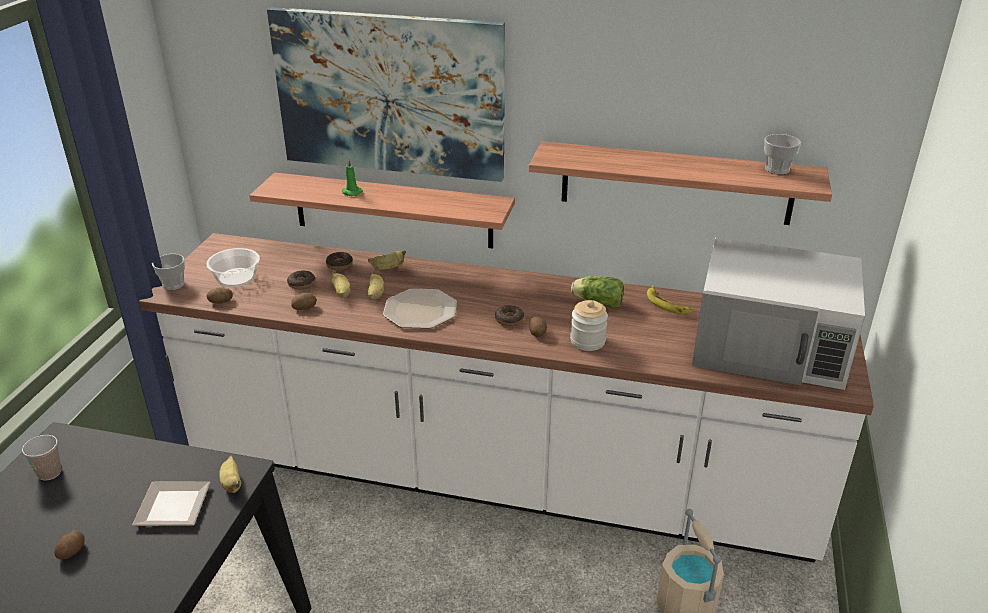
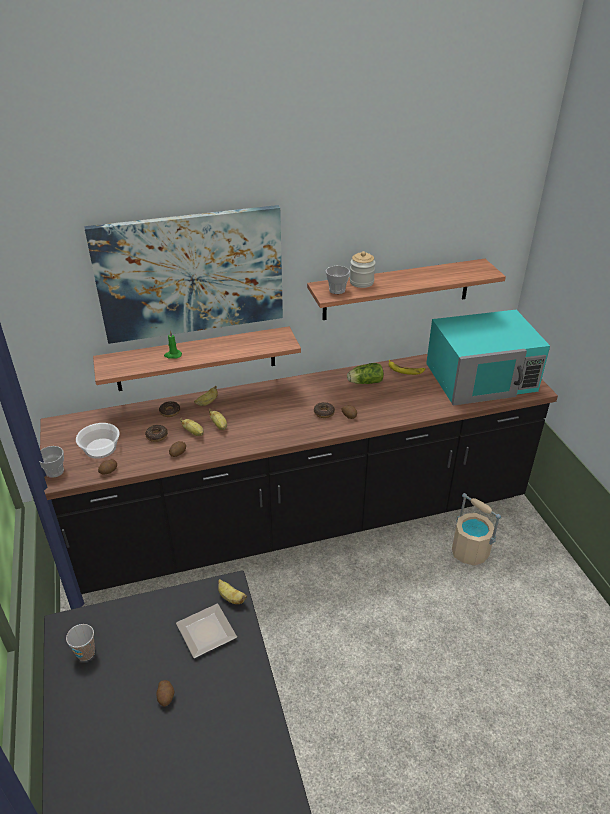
camera: 30 degrees left, 5 degrees up
(420, 311) = (261, 427): plate -> none
(494, 477) = (305, 522): white counter -> black counter
(587, 341) = (383, 410): jar -> jar (361, 282)
(771, 346) = (482, 377): white microwave -> turquoise microwave
(777, 169) = (462, 267): cup -> cup (337, 290)

